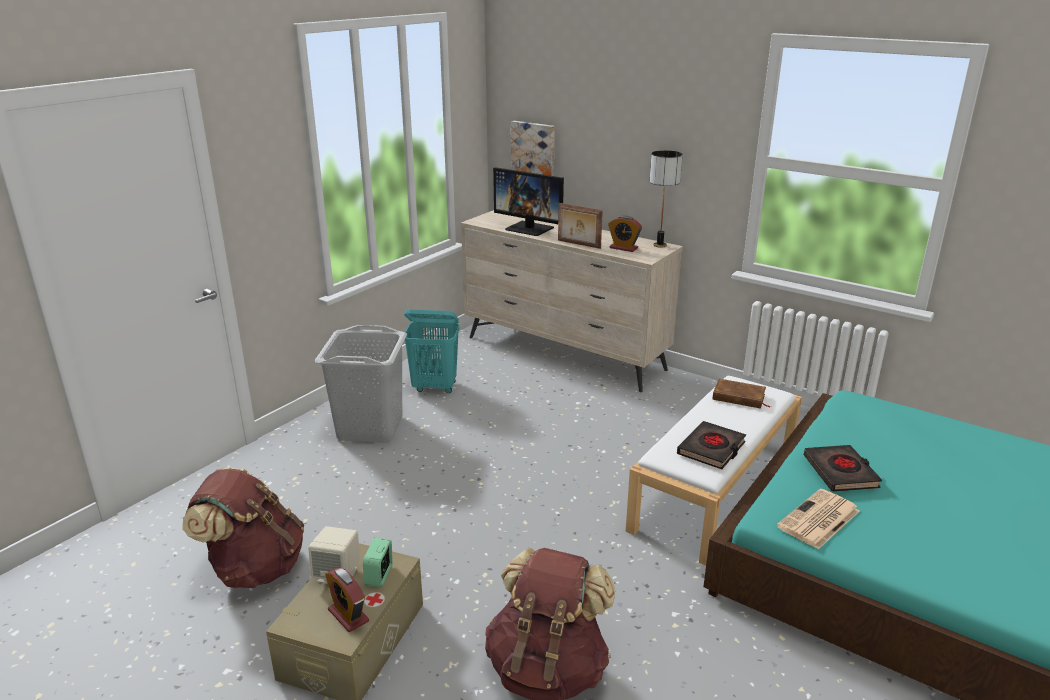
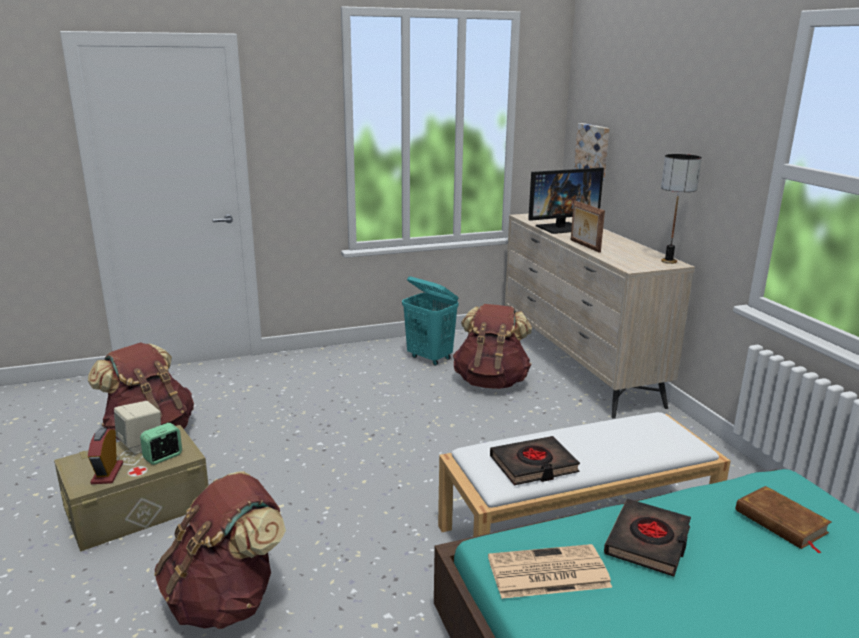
camera: 35 degrees right, 5 degrees down
(369, 428) = (343, 371): grey laundry basket -> none
(515, 392) = (491, 382): none -> brown backpack
(529, 228) = (561, 228): monitor -> monitor turned 90 degrees counterclockwise
(623, 248) = (624, 256): alarm clock -> none
(739, 397) = (638, 433): brown book -> brown book (780, 522)

